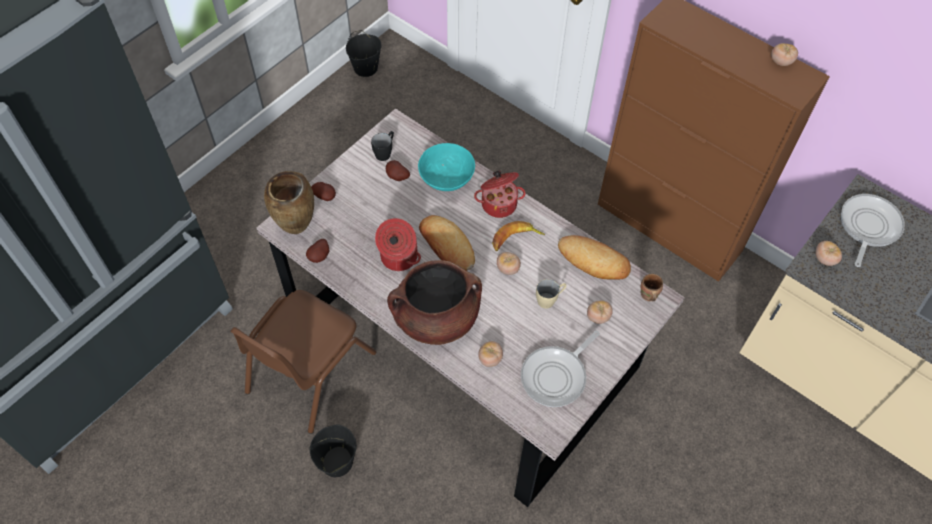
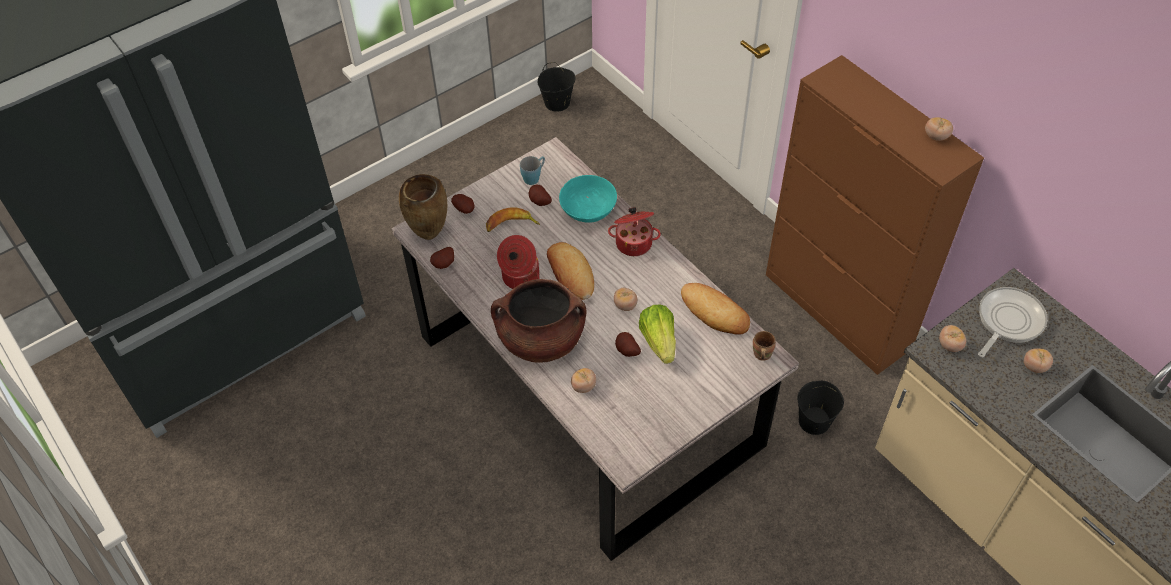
camera: 15 degrees right, 5 degrees down
(309, 372) = (425, 389): brown chair -> none
(337, 462) = (430, 480): black bucket -> black bucket (814, 421)
(385, 152) = (534, 177): black mug -> blue mug
(515, 239) = (640, 279): banana -> banana (511, 225)
(521, 315) = (626, 351): none -> potato
(549, 299) = (659, 341): beige mug -> lettuce
(556, 376) = (645, 414): frying pan -> none
(598, 317) = (703, 366): tomato -> tomato (1034, 367)

